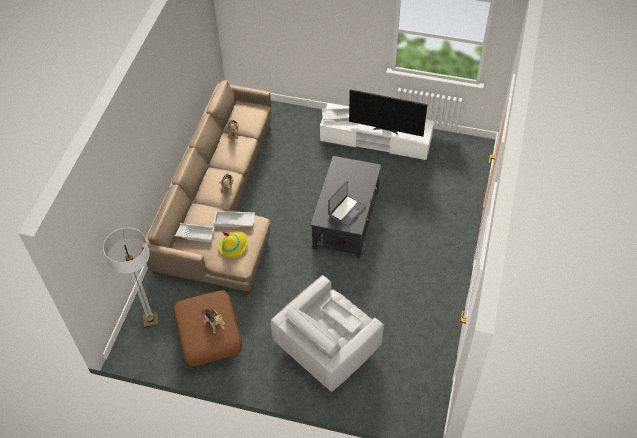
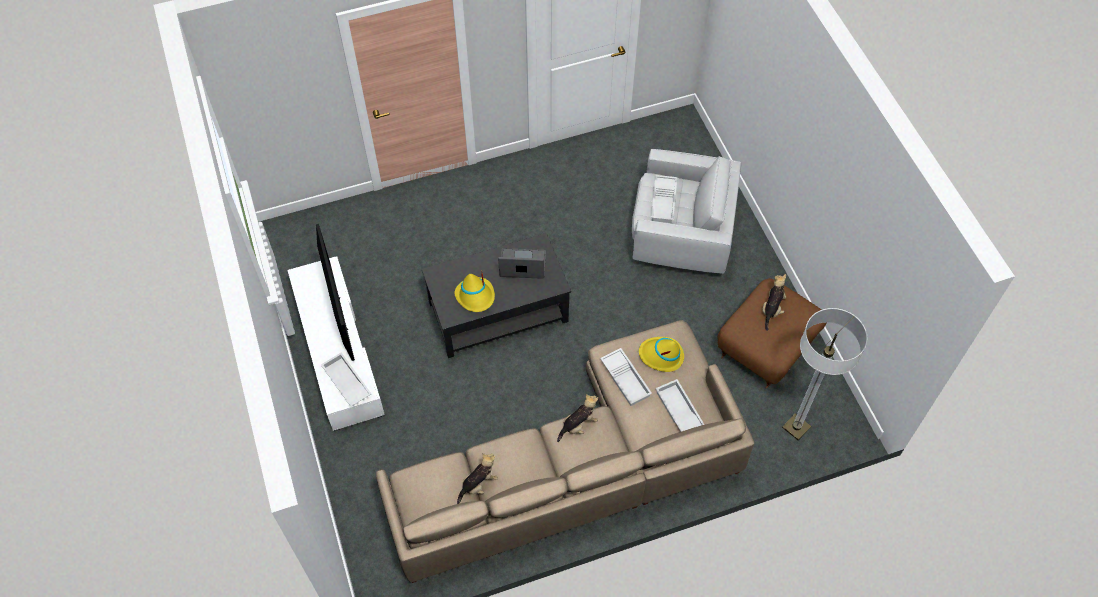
camera: 125 degrees left, 5 degrees up
(342, 179) = (475, 296): none -> yellow hat

